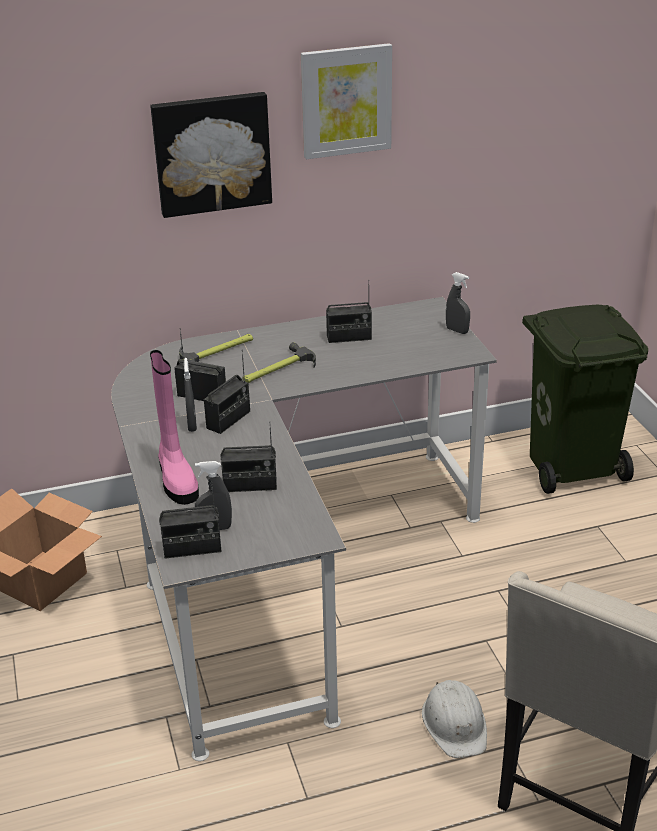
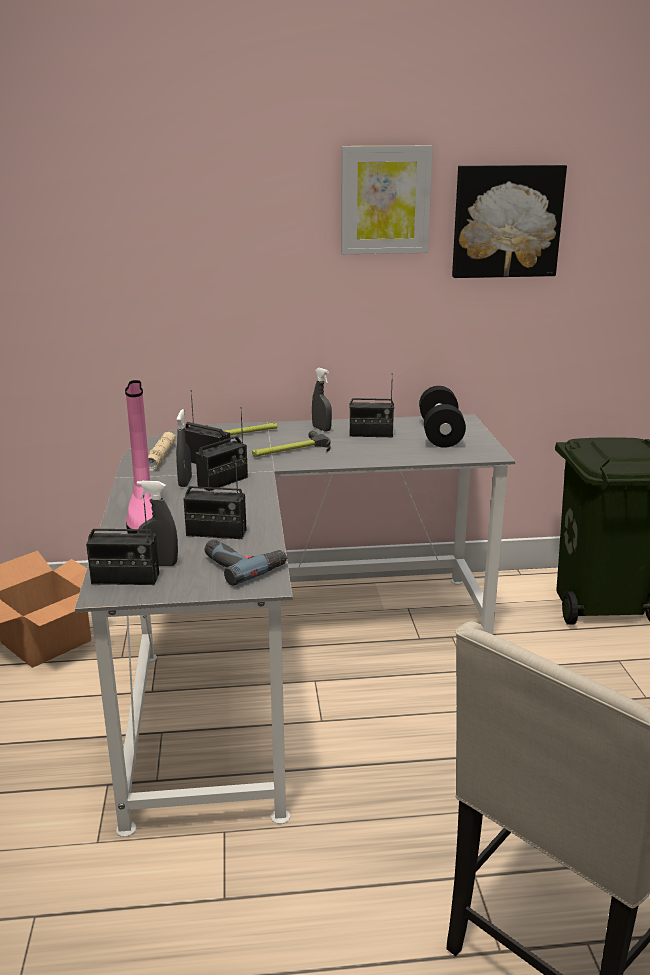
camera: 10 degrees right, 10 degrees down
(151, 393) = (161, 457): none -> beige flashlight
(212, 153) = (251, 239): picture -> picture (506, 221)
(290, 519) = (243, 564): none -> power drill
(416, 329) = (440, 434): none -> black dumbbell
(455, 723) = (418, 840): white hard hat -> none
(457, 330) = (481, 437): grey spray bottle -> grey spray bottle (321, 429)

